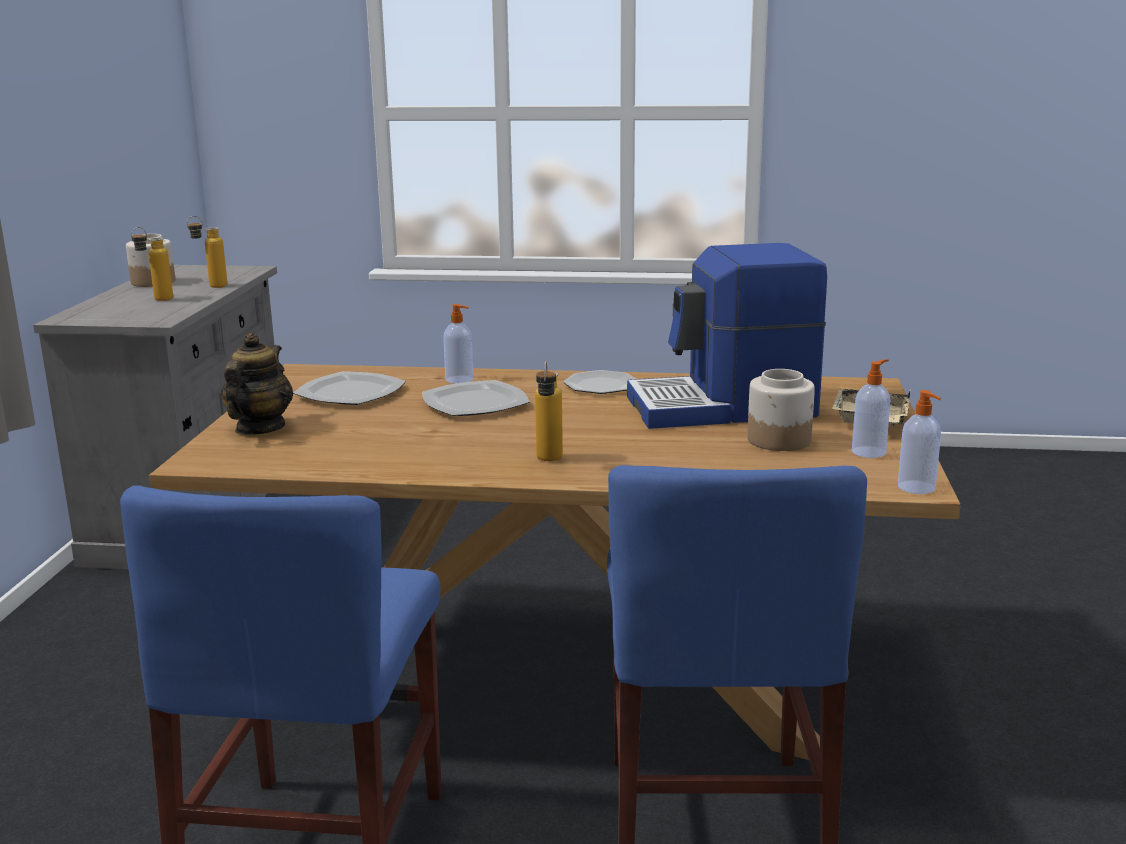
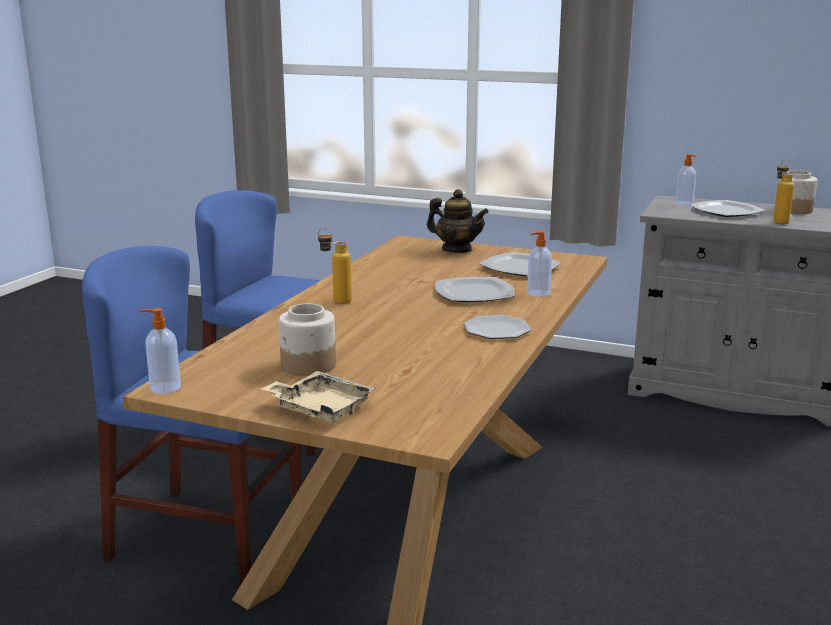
camera: 105 degrees right, 0 degrees up
(156, 300) = (726, 211): bottle -> plate
(723, 408) = (404, 361): coffee machine -> none
(869, 452) = (250, 390): soap dispenser -> soap dispenser (684, 203)

